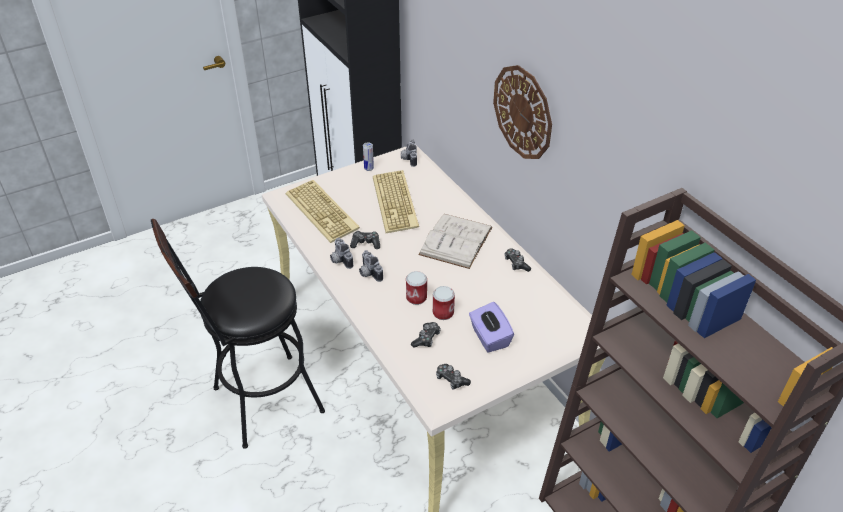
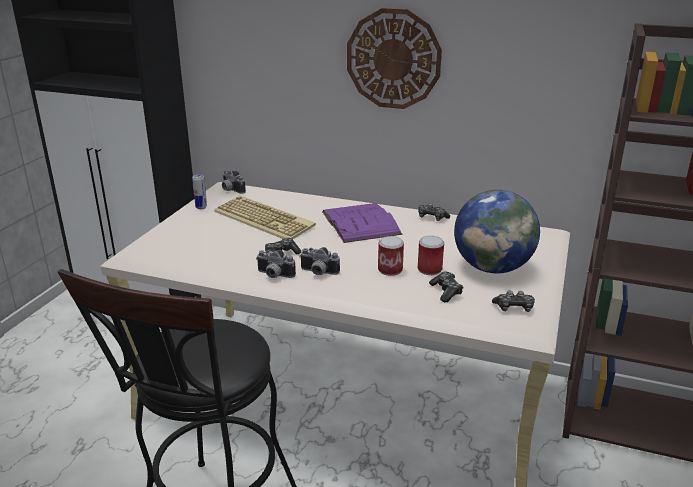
camera: 40 degrees left, 15 degrees down
(323, 211) = (199, 249): keyboard -> none
(456, 241) = (360, 223): white book -> purple book
(489, 337) = (492, 268): purple tissue box -> globe

